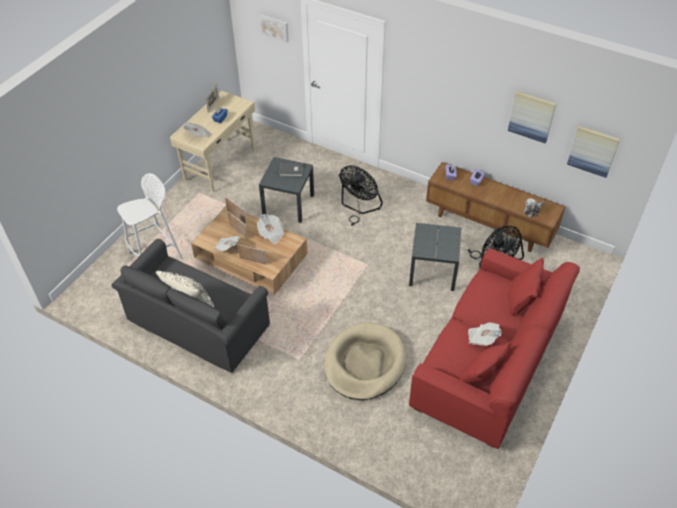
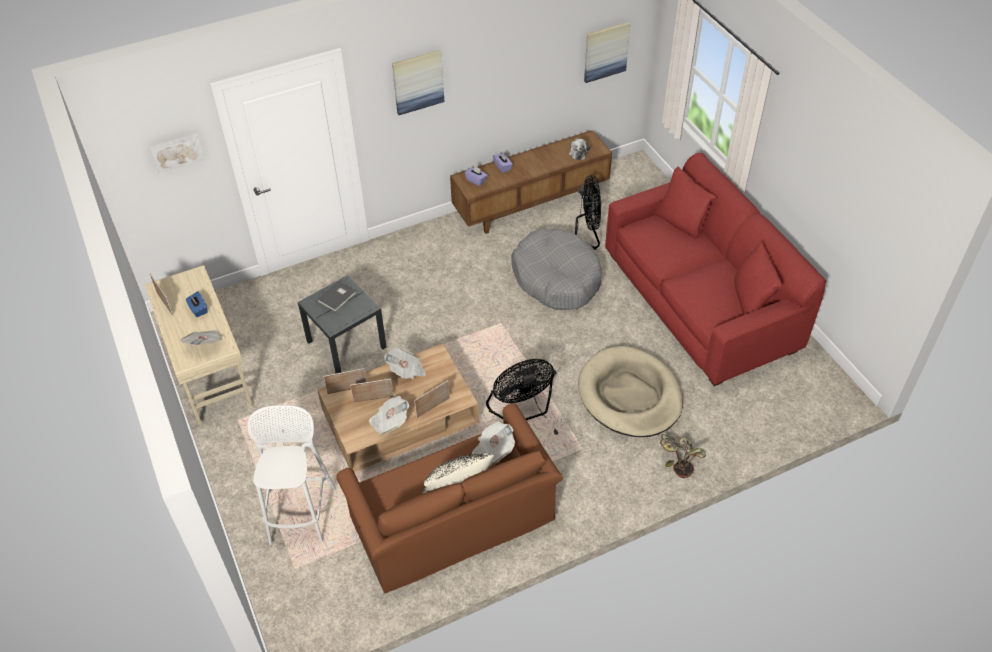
camera: 55 degrees left, 0 degrees up
(198, 323) = (452, 519): grey sofa -> brown sofa
(331, 418) = (679, 459): none -> potted plant
(357, 206) = (409, 287): black fan -> black fan (528, 411)
(433, 272) = (556, 278): grey side table -> grey dog bed
(482, 338) = (709, 272): newspaper -> newspaper (493, 450)
(531, 116) = (538, 55): picture -> picture (418, 82)

